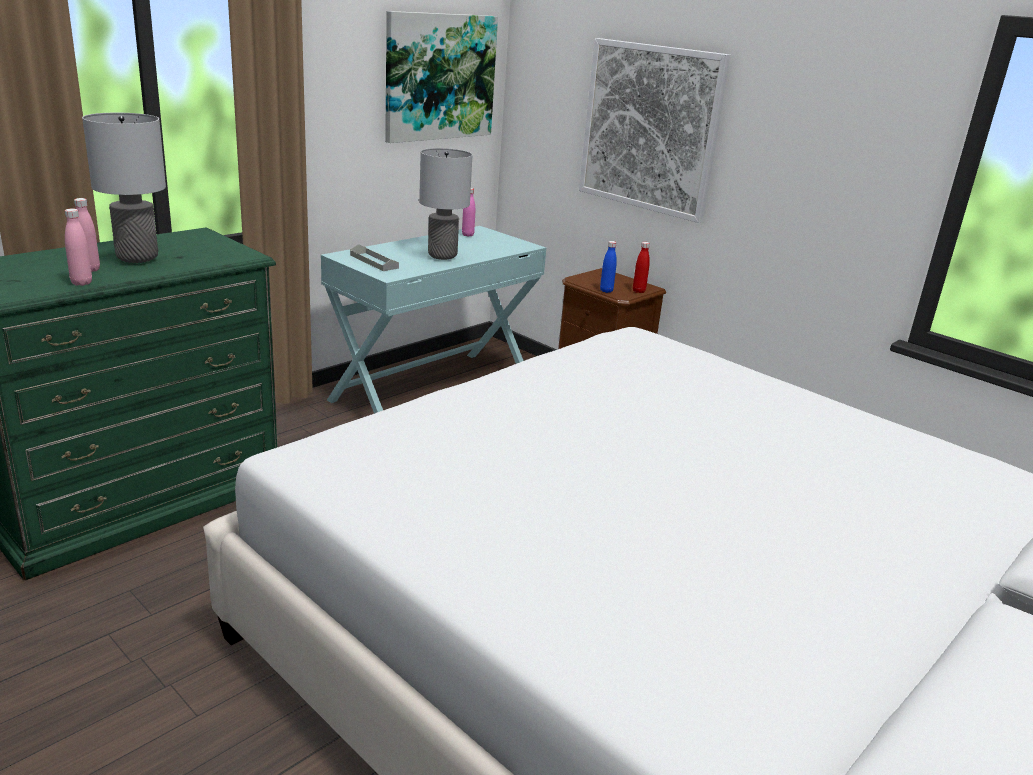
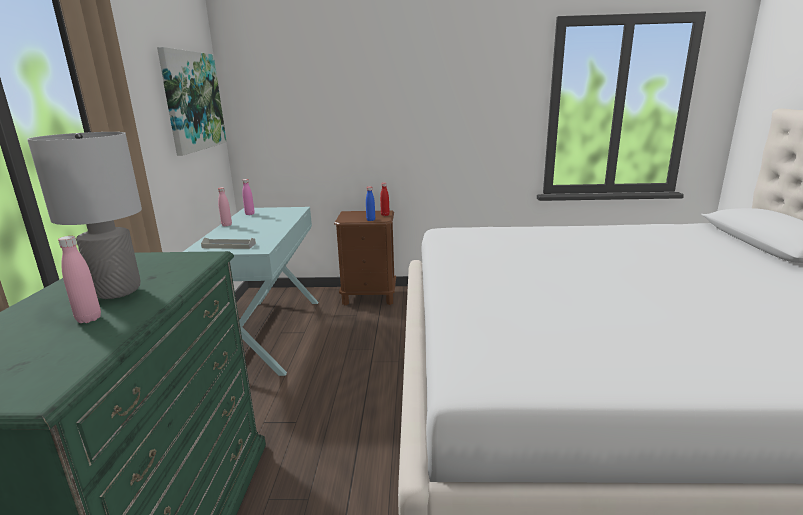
camera: 40 degrees left, 5 degrees down
(81, 283) = (114, 331): pink bottle -> pink bottle (226, 225)
(442, 257) = (267, 229): grey table lamp -> none
(650, 128) = (356, 113): picture -> none

